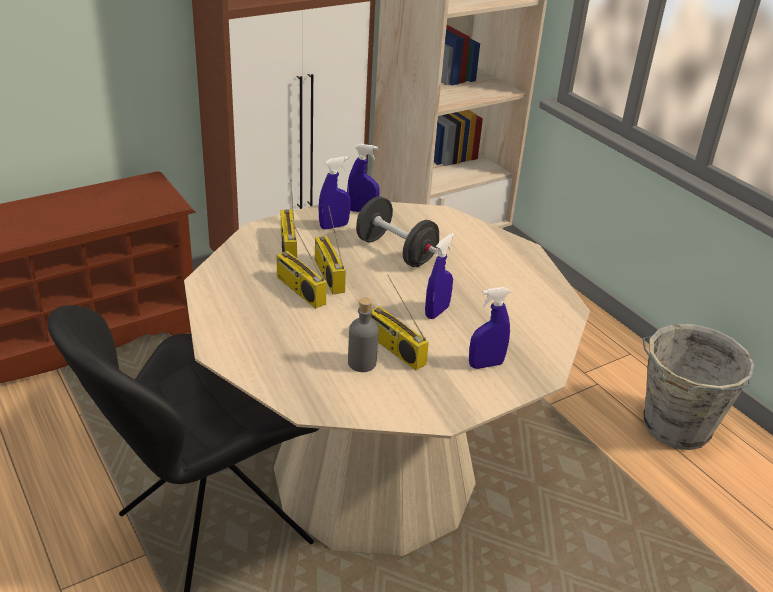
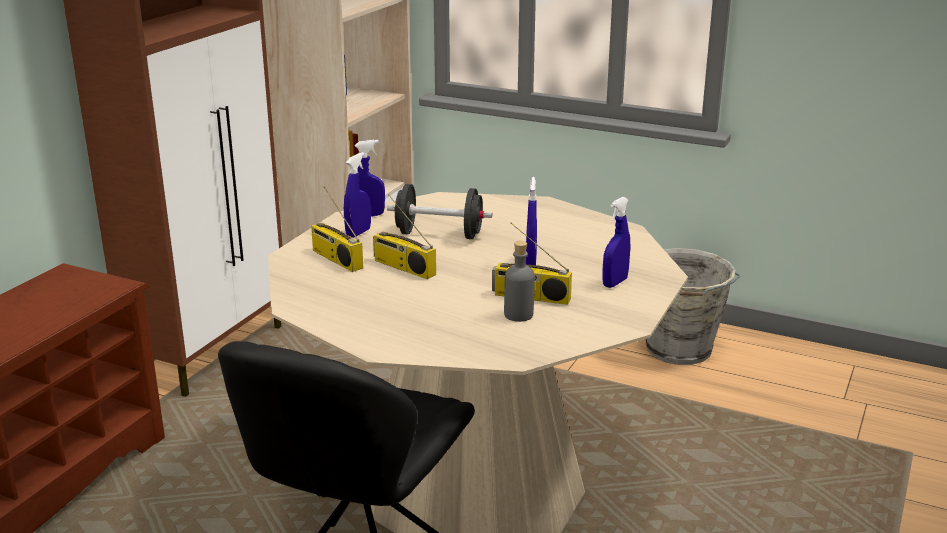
camera: 30 degrees left, 10 degrees down
(299, 290) = (392, 285): radio -> none

